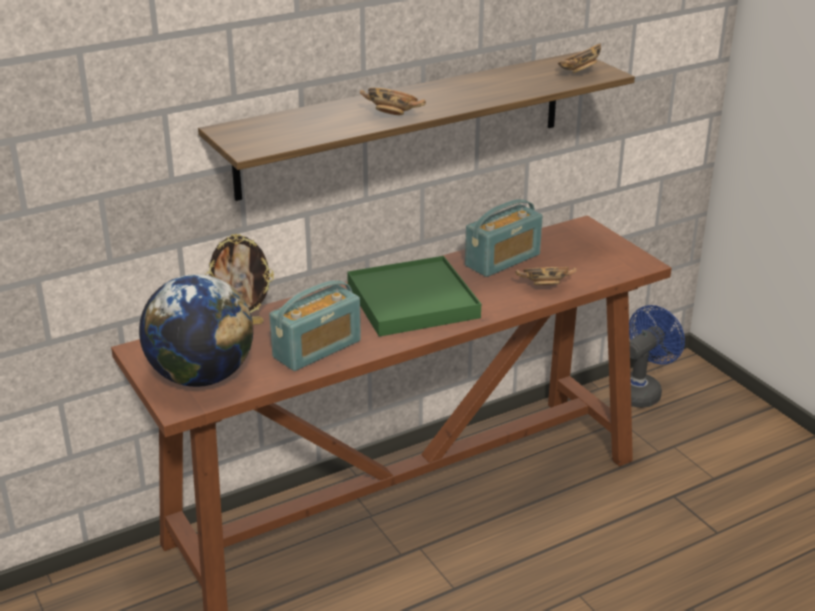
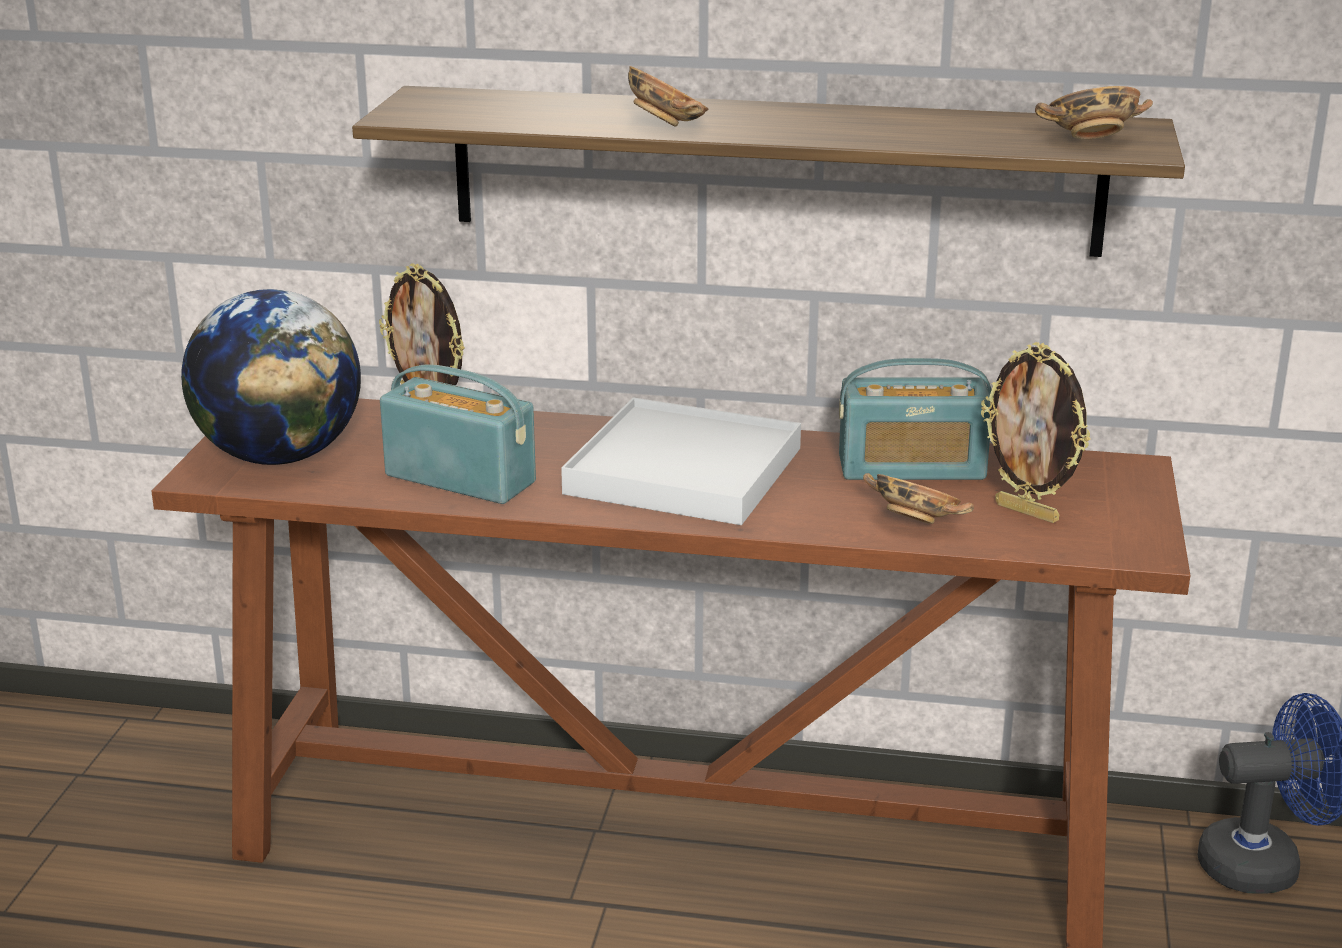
camera: 40 degrees right, 5 degrees down
(317, 349) = (460, 479): radio -> radio turned 150 degrees counterclockwise
(412, 301) = (683, 470): green tray -> white tray
(577, 263) = (1028, 512): none -> picture frame

